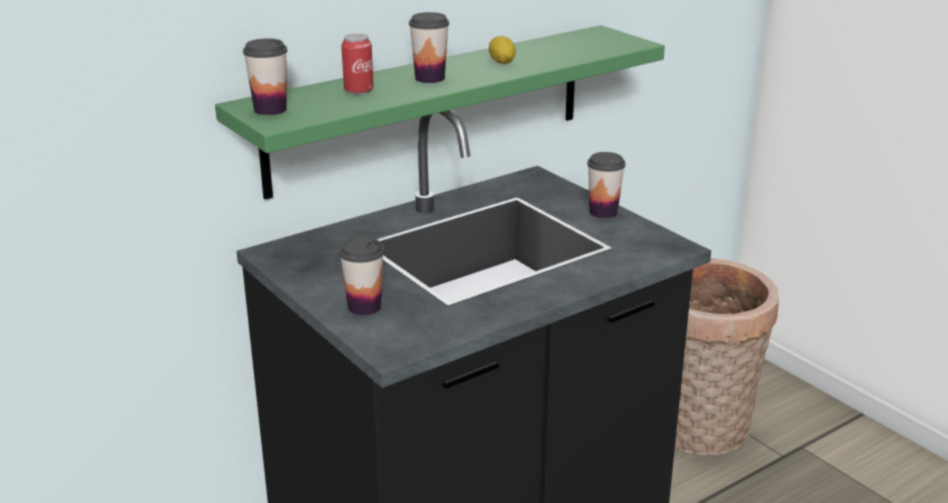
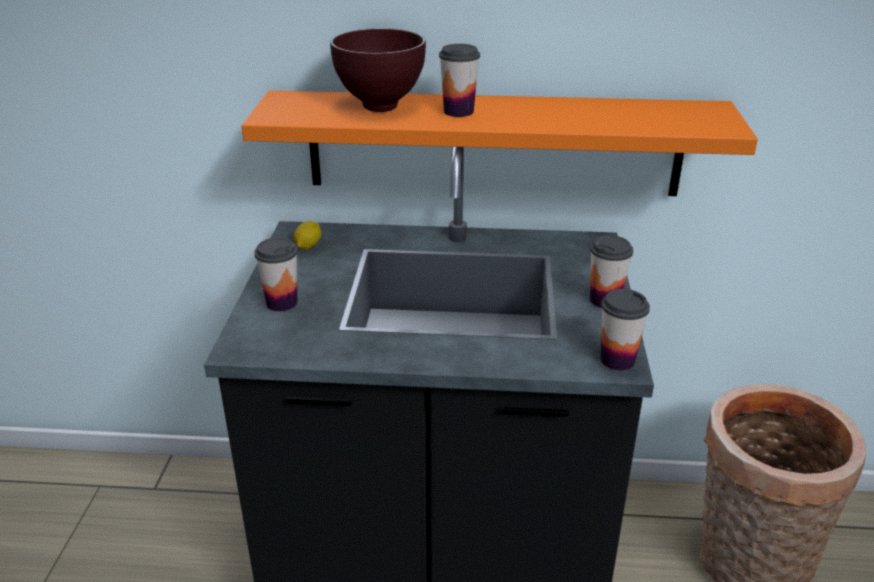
camera: 40 degrees right, 5 degrees up
(270, 109) = (289, 105): cup -> cup (617, 360)
(358, 90) = (382, 107): can -> brown bowl
(429, 108) = (494, 143): green shelf -> orange shelf
(502, 62) = (552, 113): lemon -> lemon (308, 245)

